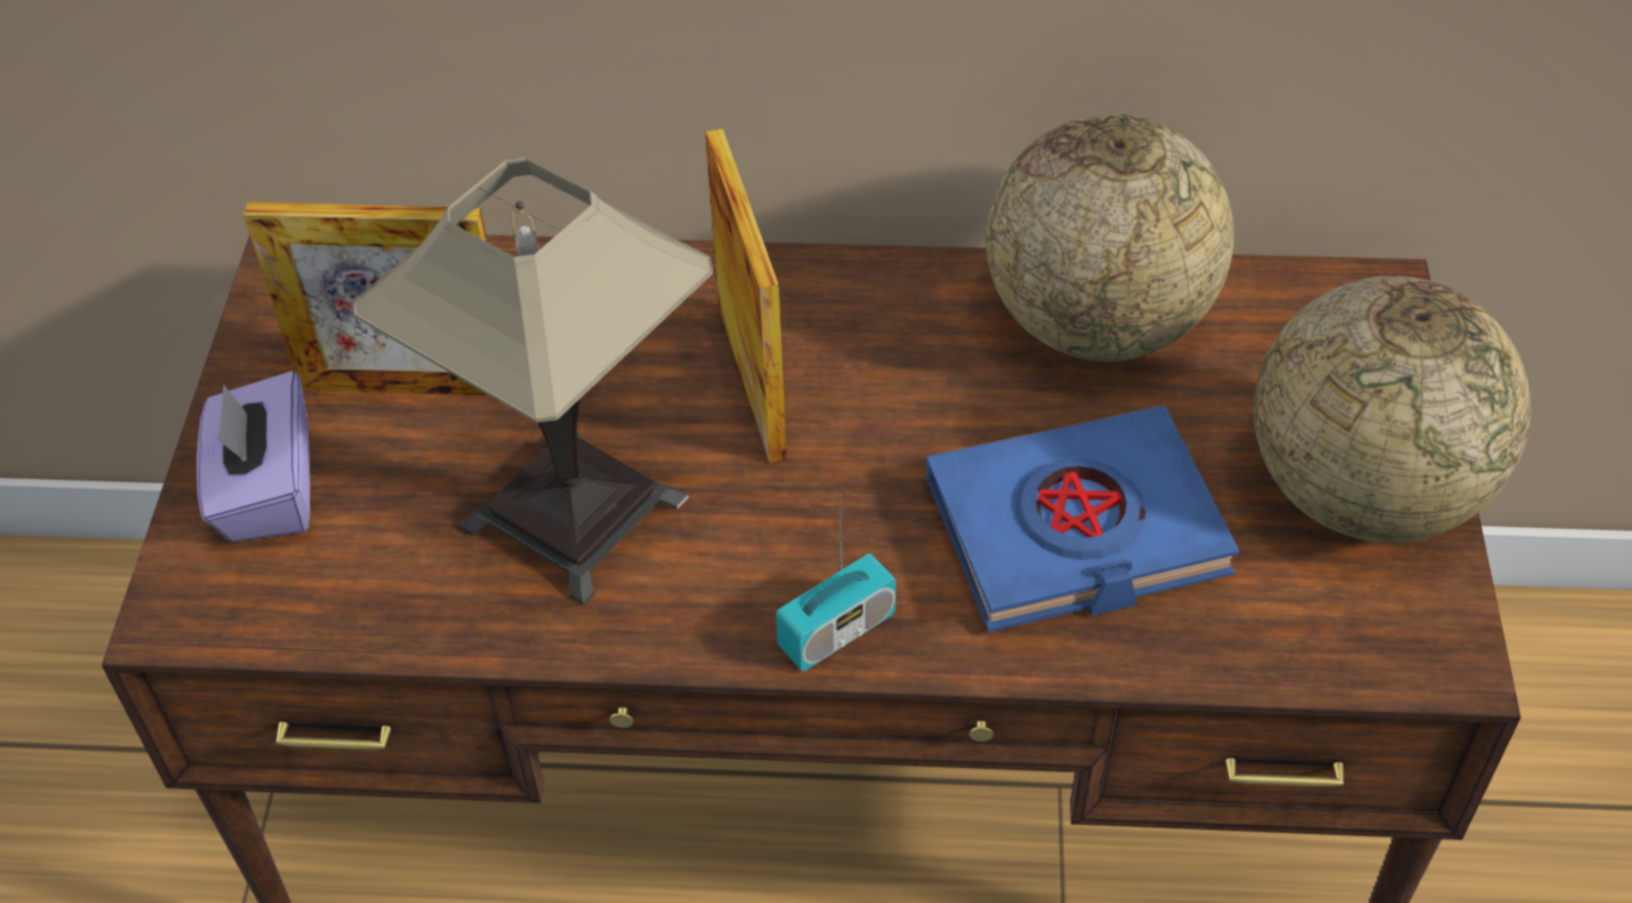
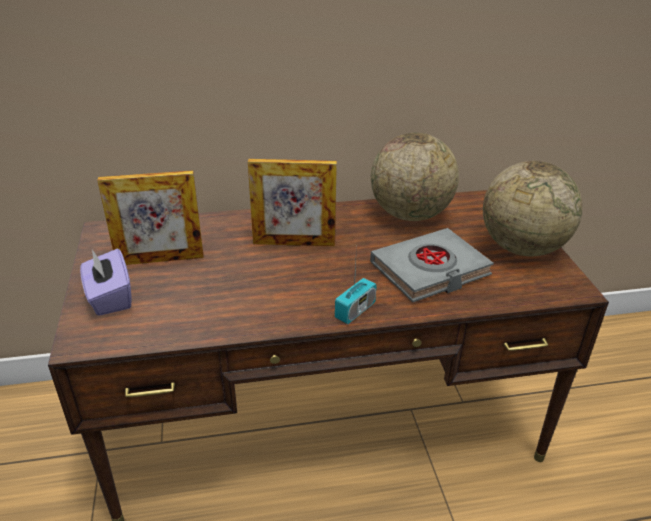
camera: 15 degrees left, 15 degrees down
(573, 512) = (239, 289): table lamp -> none
(751, 381) = (294, 243): picture frame -> picture frame turned 120 degrees clockwise
(1076, 531) = (430, 270): blue book -> grey book

